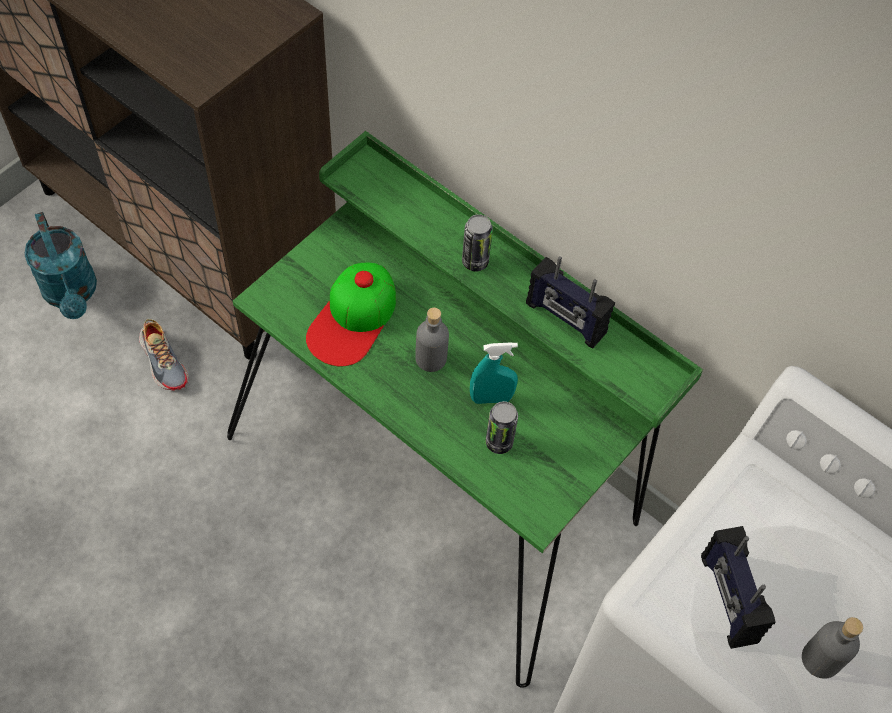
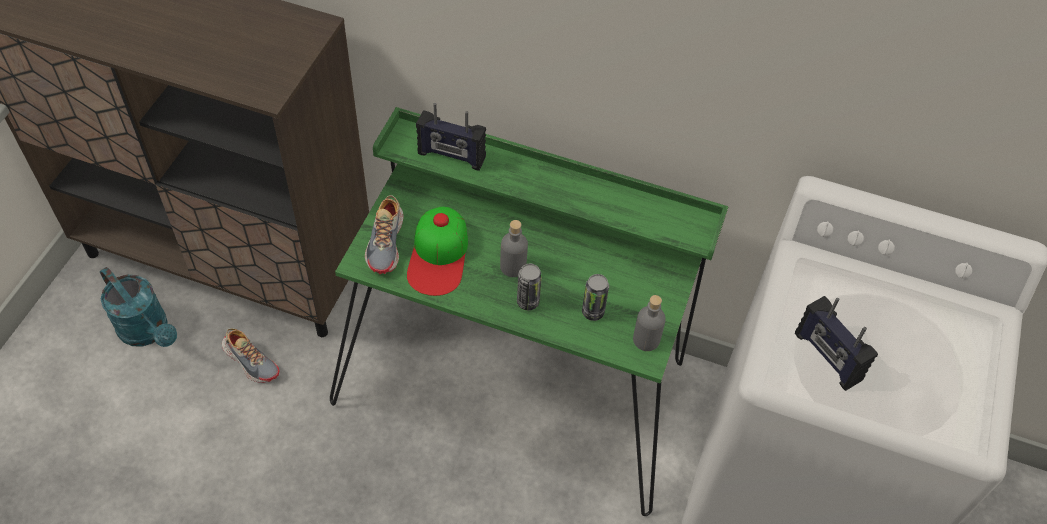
camera: 20 degrees left, 5 degrees down
(302, 285) = (386, 242): none -> shoe
(475, 261) = (523, 180): can -> can (528, 302)
(491, 398) = (572, 281): turquoise spray bottle -> none
(565, 319) = (610, 202): radio -> radio (451, 156)
(820, 659) = (909, 376): grey bottle -> grey bottle (646, 339)

